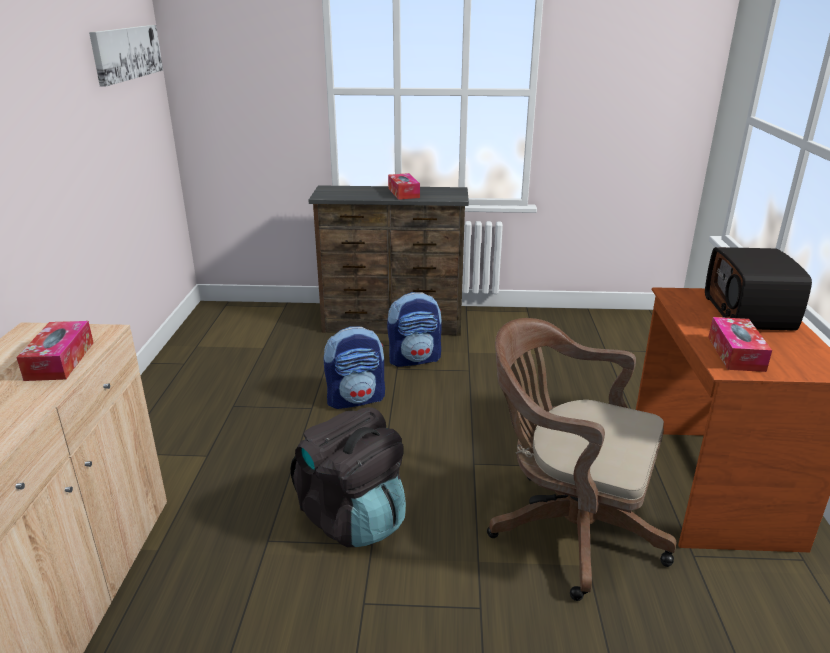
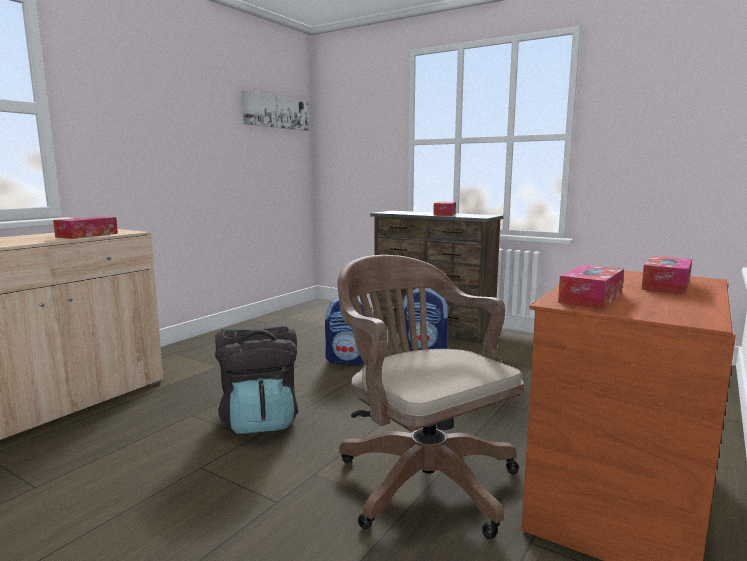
camera: 30 degrees right, 15 degrees down
(750, 313) = (666, 285): radio -> tissue box

